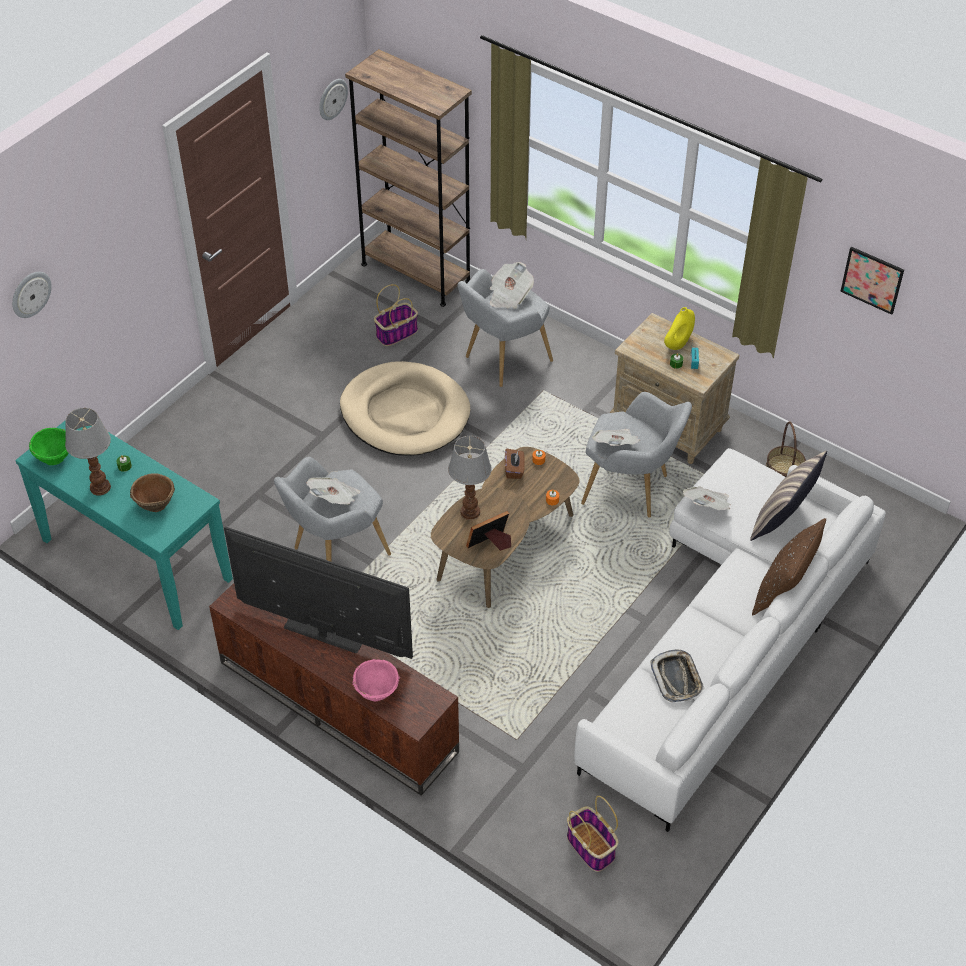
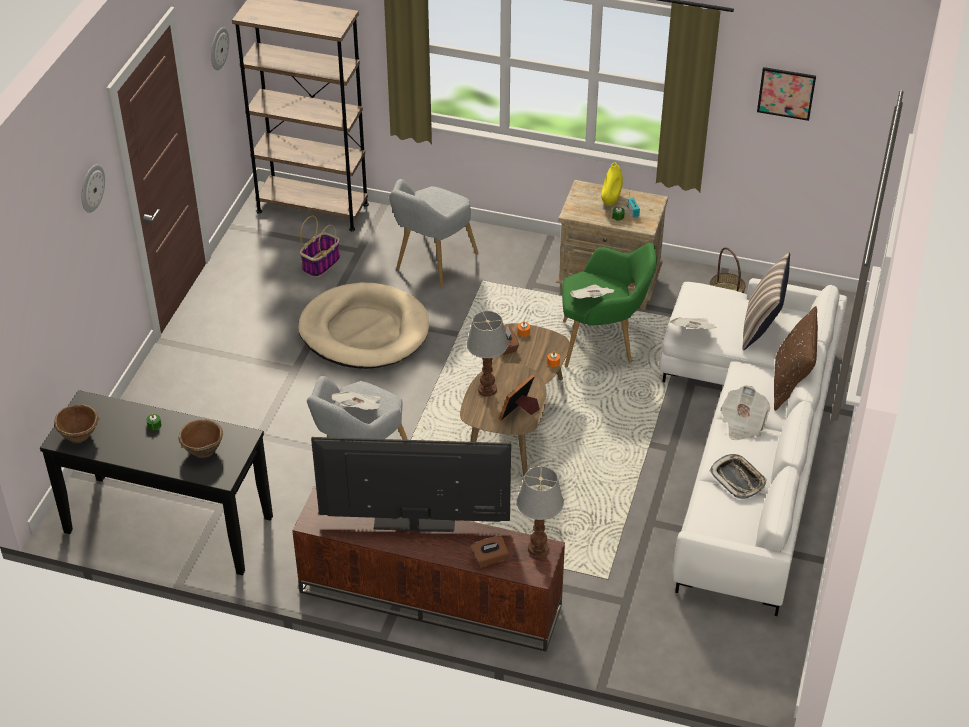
camera: 20 degrees left, 5 degrees down
(30, 294) = (28, 273): wall clock -> wall clock (91, 188)
(55, 458) = (80, 435): green bowl -> brown bowl
(100, 488) = (140, 450): table lamp -> table lamp (539, 549)
(136, 560) = (168, 525): turquoise console table -> black console table
(377, 691) = (489, 558): pink bowl -> brown tissue box
(509, 296) = (430, 199): newspaper -> newspaper (742, 423)
(591, 847) = (718, 649): basket -> none
(631, 490) = (603, 344): grey armchair -> green armchair

